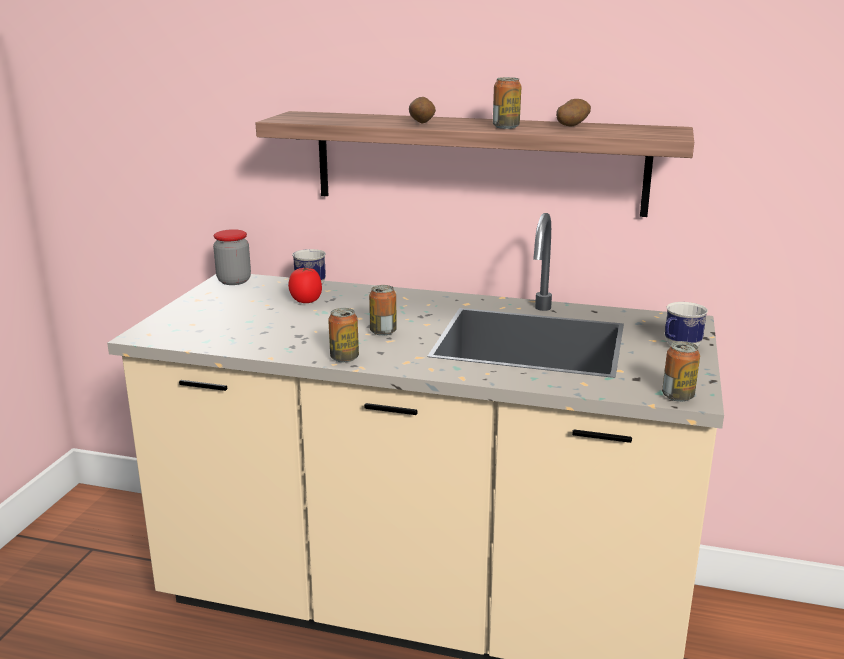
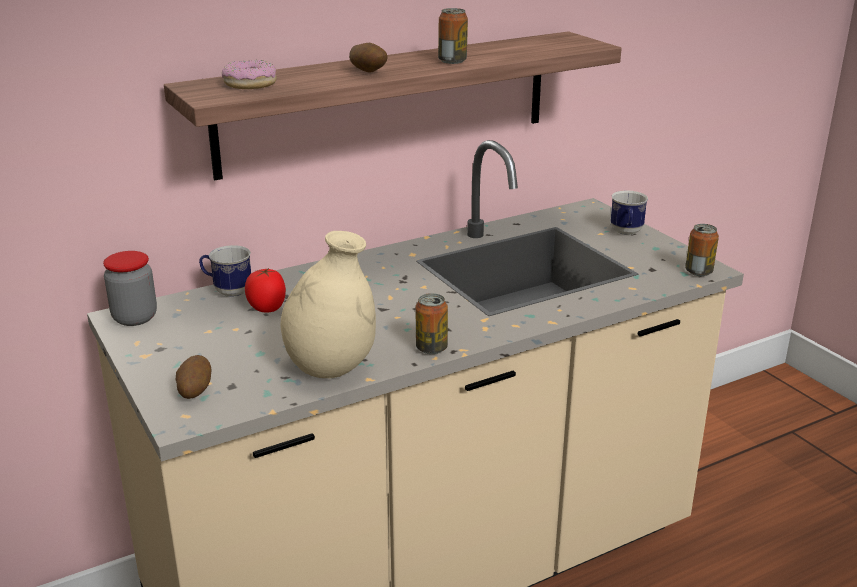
camera: 45 degrees left, 5 degrees up
(264, 343) = (331, 368): none -> beige vase
(329, 117) = (250, 84): none -> donut
(383, 332) = (406, 309): can -> none
(572, 126) = (495, 49): potato -> potato (194, 391)

